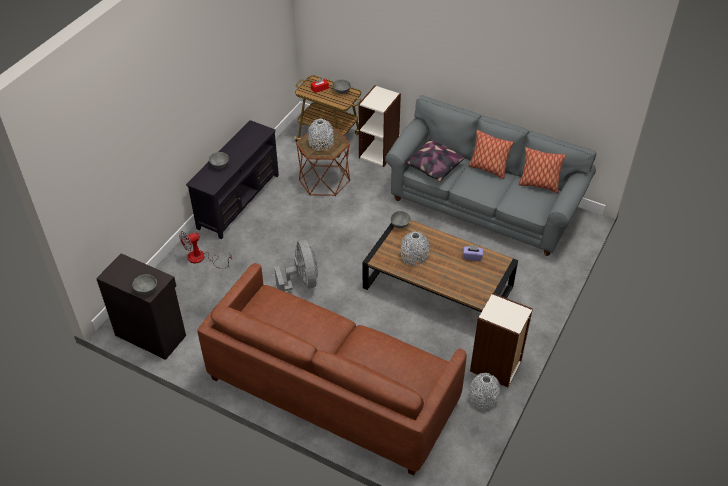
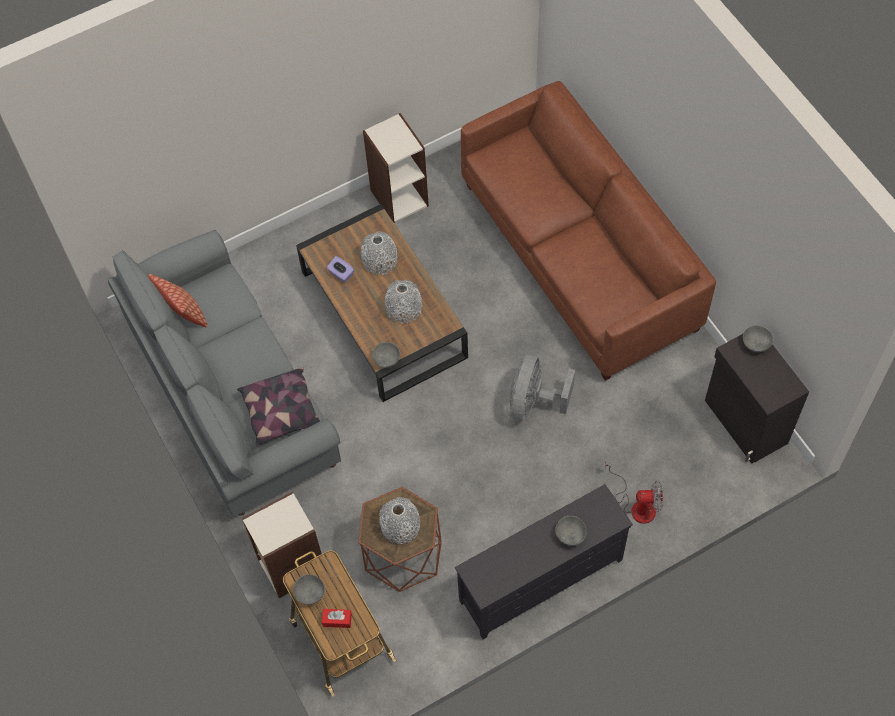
camera: 145 degrees left, 15 degrees up
(483, 397) = (437, 175): grey vase -> grey vase (380, 260)
(488, 169) = (218, 374): pillow -> none

